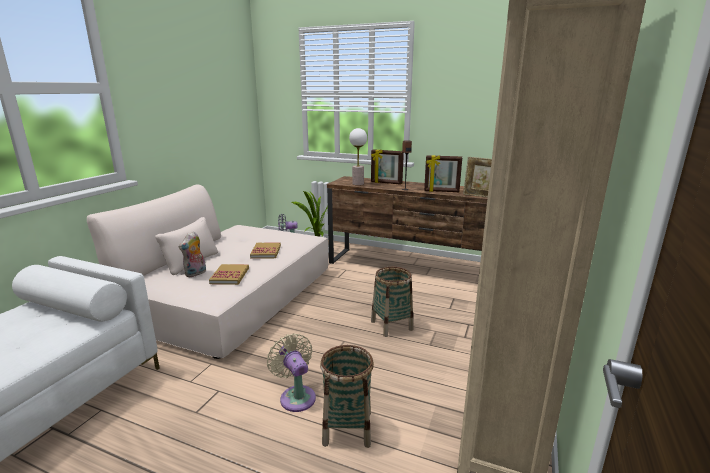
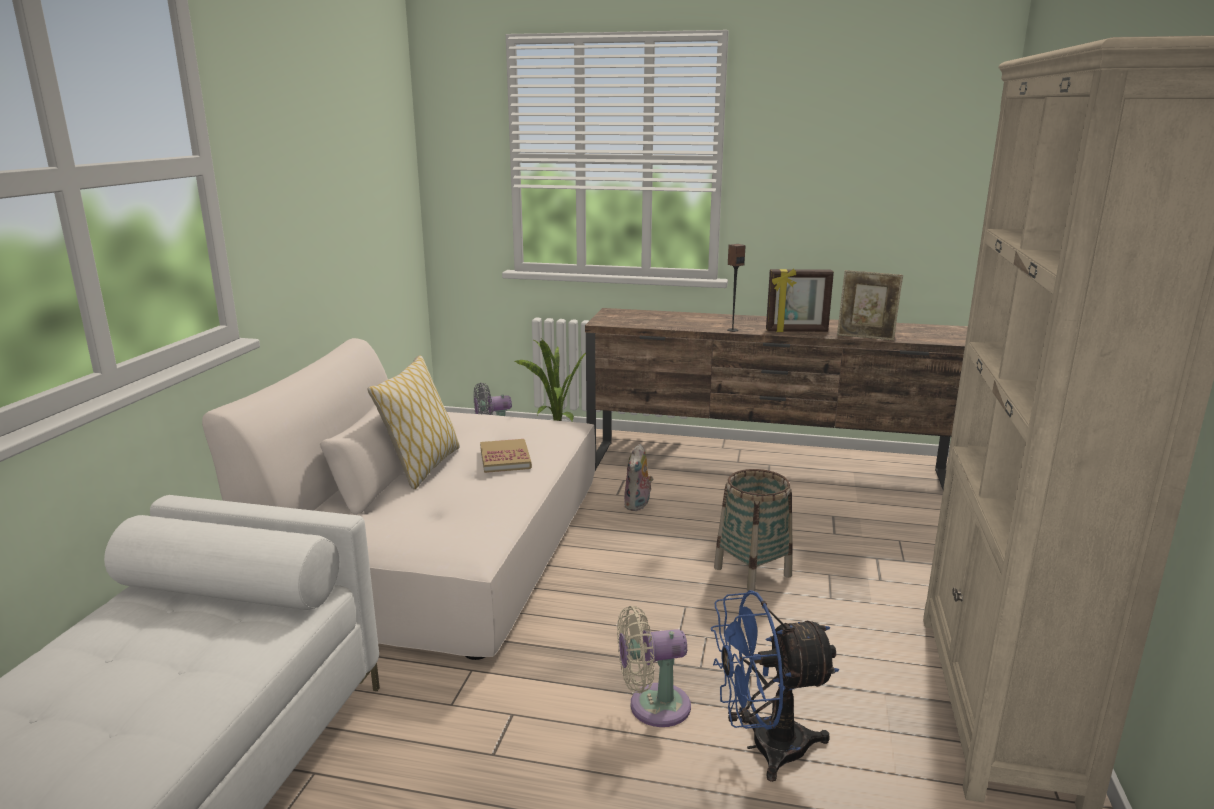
camera: 10 degrees left, 0 degrees up
(196, 274) = (401, 509): plush toy -> plush toy (638, 505)
(221, 253) = (422, 467): none -> pillow
(230, 276) = (470, 508): book -> none
(296, 396) = (653, 706): beige fan -> beige fan turned 60 degrees counterclockwise
(347, 428) = (764, 747): basket -> blue fan
(358, 184) = (641, 323): table lamp -> none
(386, 183) = (689, 319): picture frame -> none

